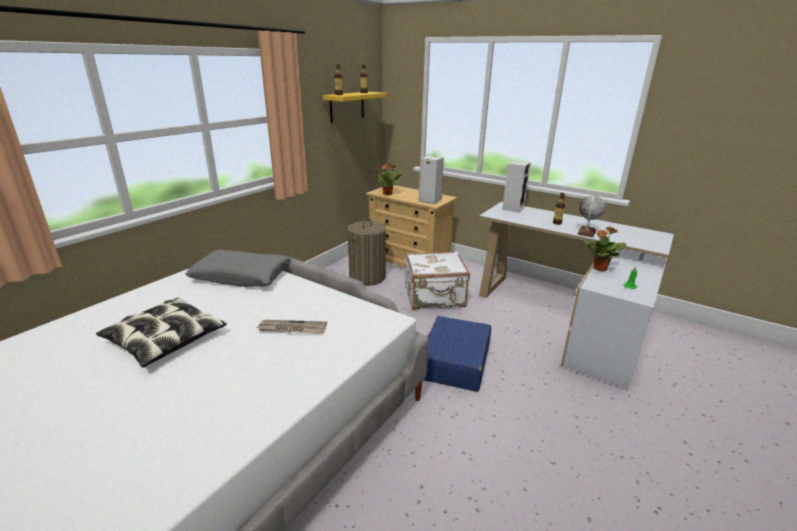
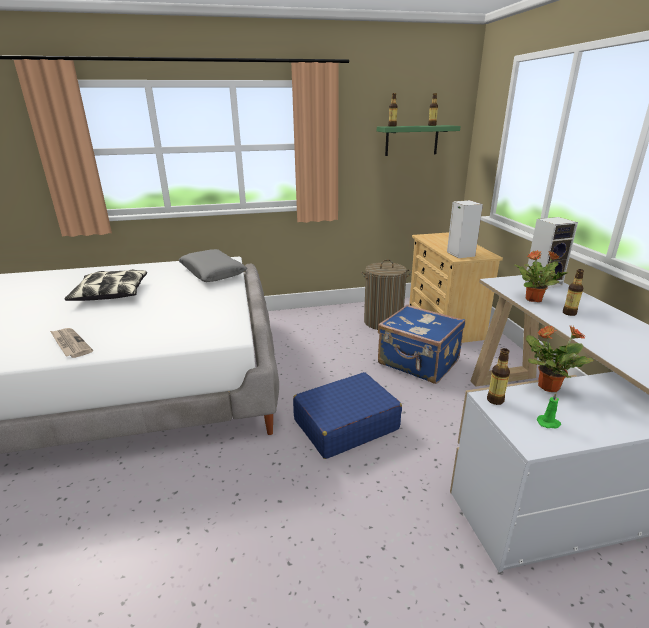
camera: 45 degrees right, 0 degrees up
(292, 329) = (169, 315): newspaper -> newspaper (70, 344)
(347, 106) = (411, 140): yellow shelf -> green shelf
(388, 194) = (430, 239): potted plant -> potted plant (534, 299)
(434, 298) = (418, 363): white suitcase -> blue suitcase
(586, 232) = (590, 335): globe -> none
(596, 286) = (495, 400): none -> bottle

